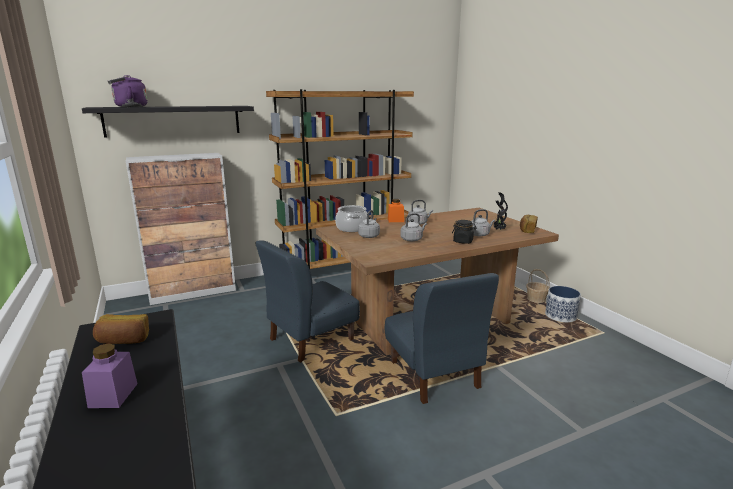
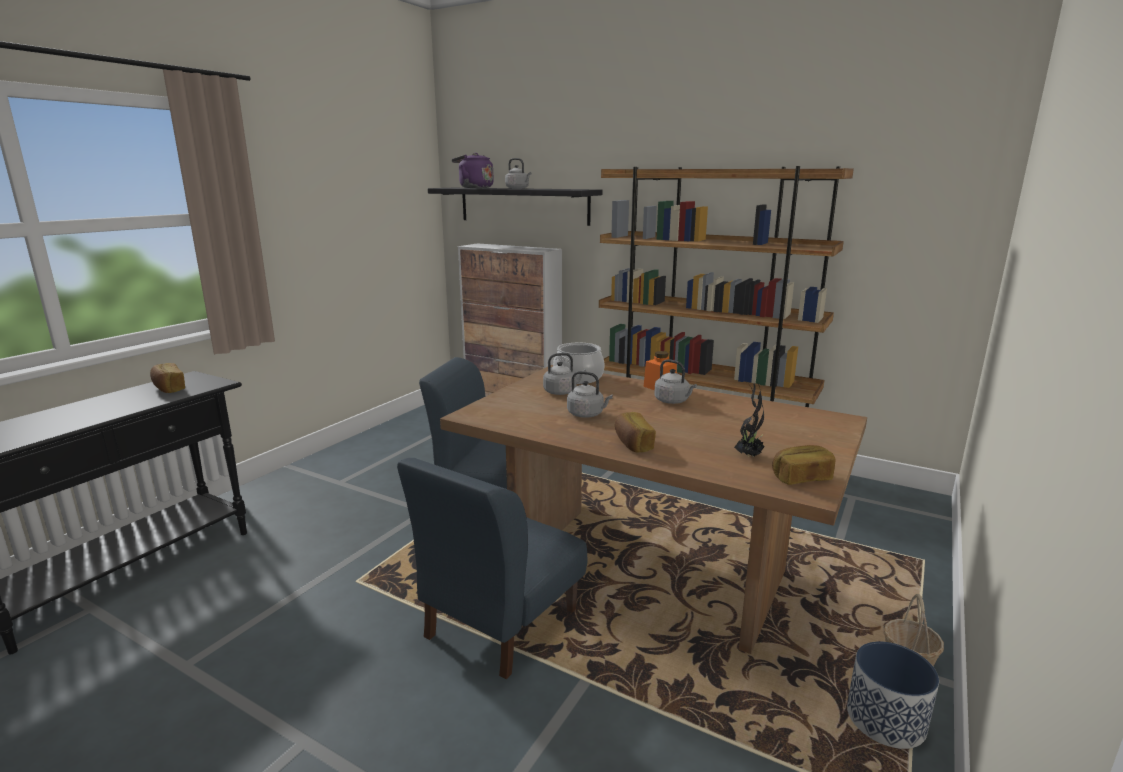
camera: 55 degrees right, 0 degrees up
(113, 395) = (76, 412): purple jar -> none
(463, 241) = (632, 444): black jar -> bread
(479, 234) = (692, 447): grey kettle -> grey kettle (518, 188)

